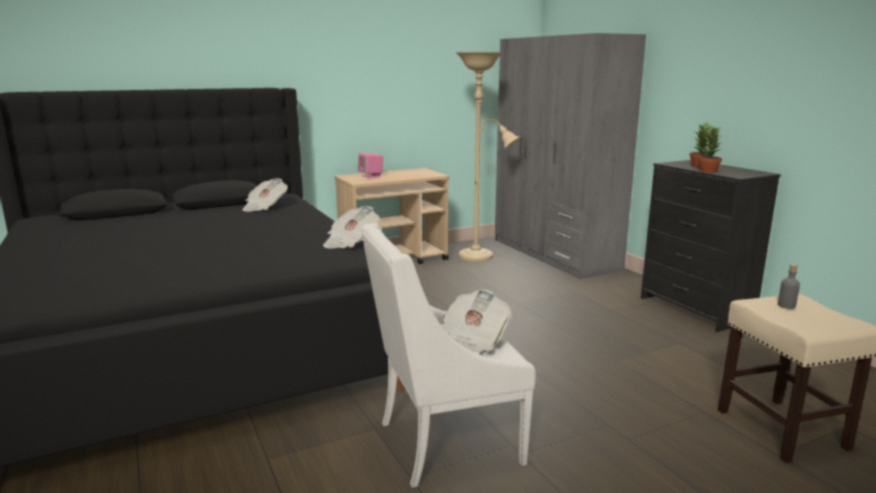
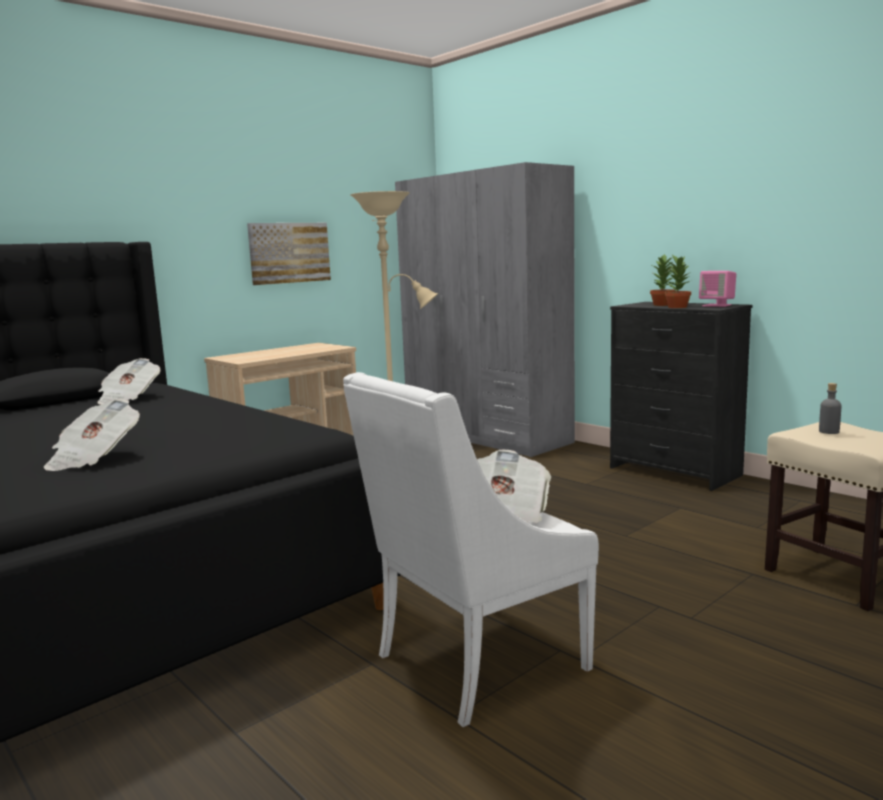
camera: 15 degrees left, 5 degrees down
(350, 242) = (285, 421): newspaper -> newspaper (93, 459)
(371, 176) = (255, 355): pink speaker -> pink speaker (717, 305)
(407, 96) = (289, 253): none -> picture

